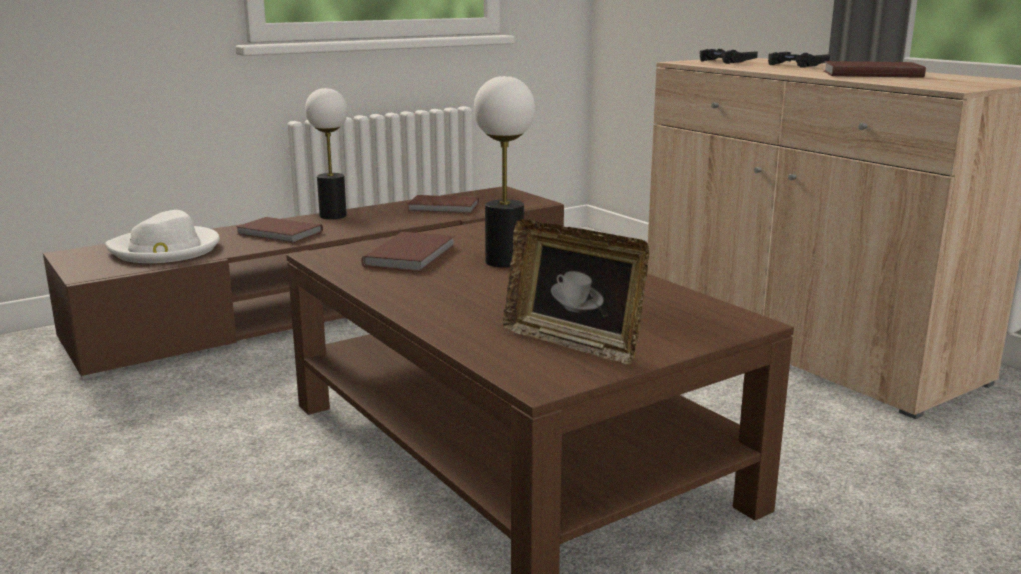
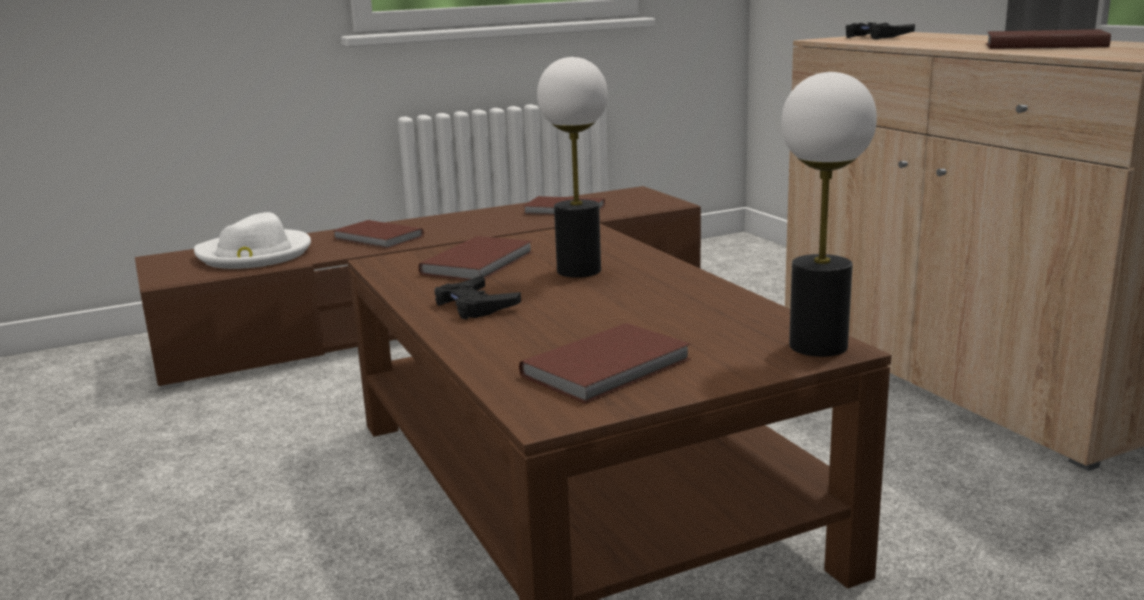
camera: 10 degrees right, 0 degrees up
(333, 216) = (442, 219): table lamp -> table lamp (819, 346)
(573, 343) = (610, 368): picture frame -> brown book
(795, 65) = (958, 38): black game controller -> black game controller (475, 305)

